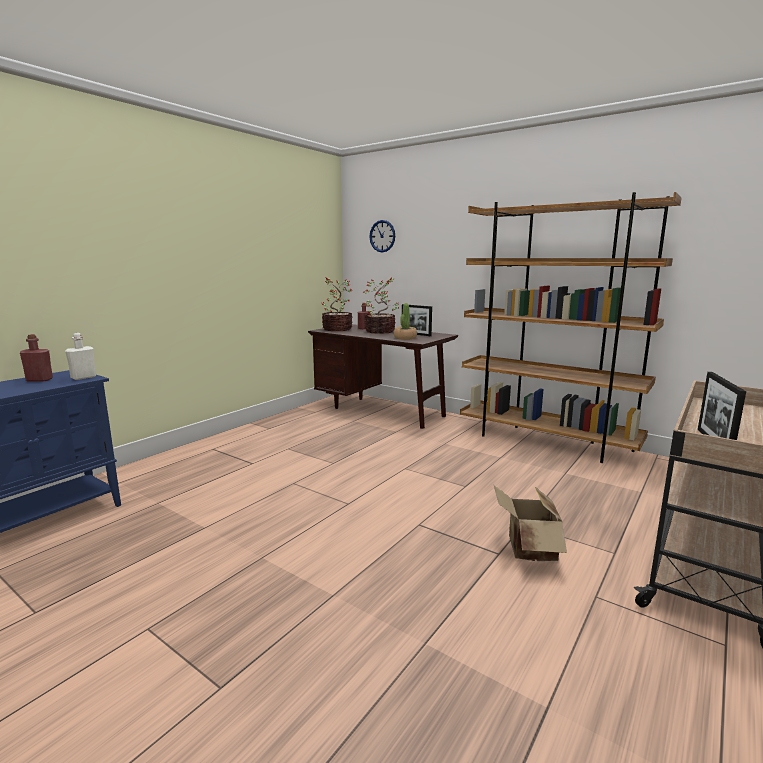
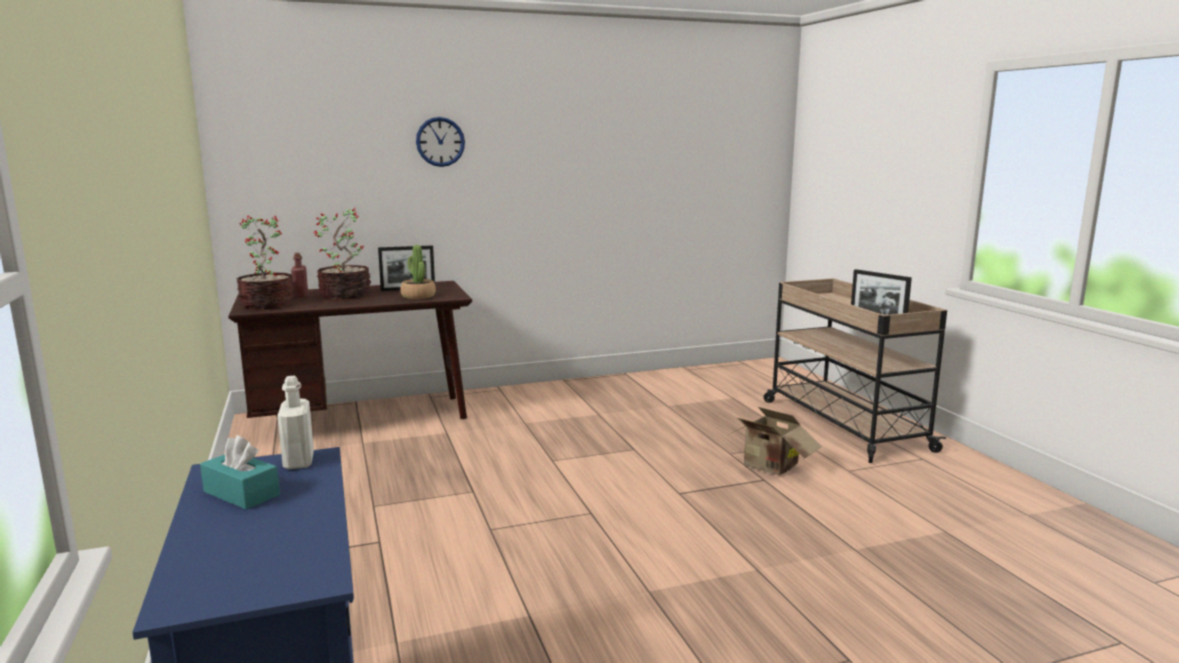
camera: 55 degrees left, 0 degrees up
(39, 380) = (241, 493): red bottle -> turquoise tissue box
(382, 236) = (297, 141): wall clock -> wall clock (440, 142)
(546, 441) = (596, 386): brown bookcase -> none

